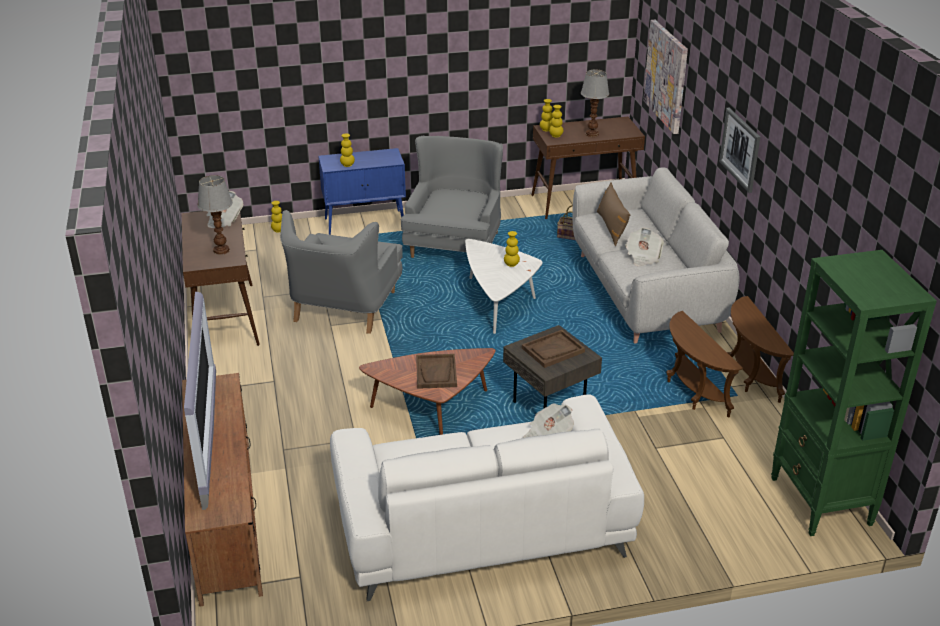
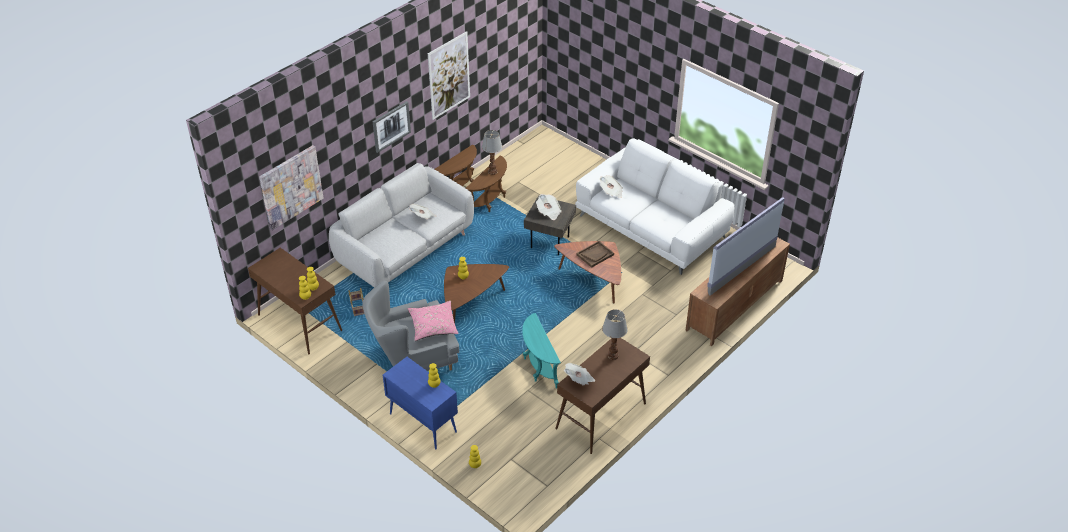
camera: 125 degrees left, 10 degrees up
(343, 308) = (538, 367): grey armchair -> turquoise side table
(446, 212) = (433, 326): none -> pink pillow
(498, 303) = (470, 303): white coffee table -> brown coffee table
(553, 350) = (548, 212): brown tray -> newspaper
(592, 134) = (296, 272): table lamp -> table lamp (493, 171)
(612, 228) = (395, 242): brown pillow -> none
(806, 179) = (449, 75): none -> picture
(821, 502) = (536, 145): green bookcase -> none

